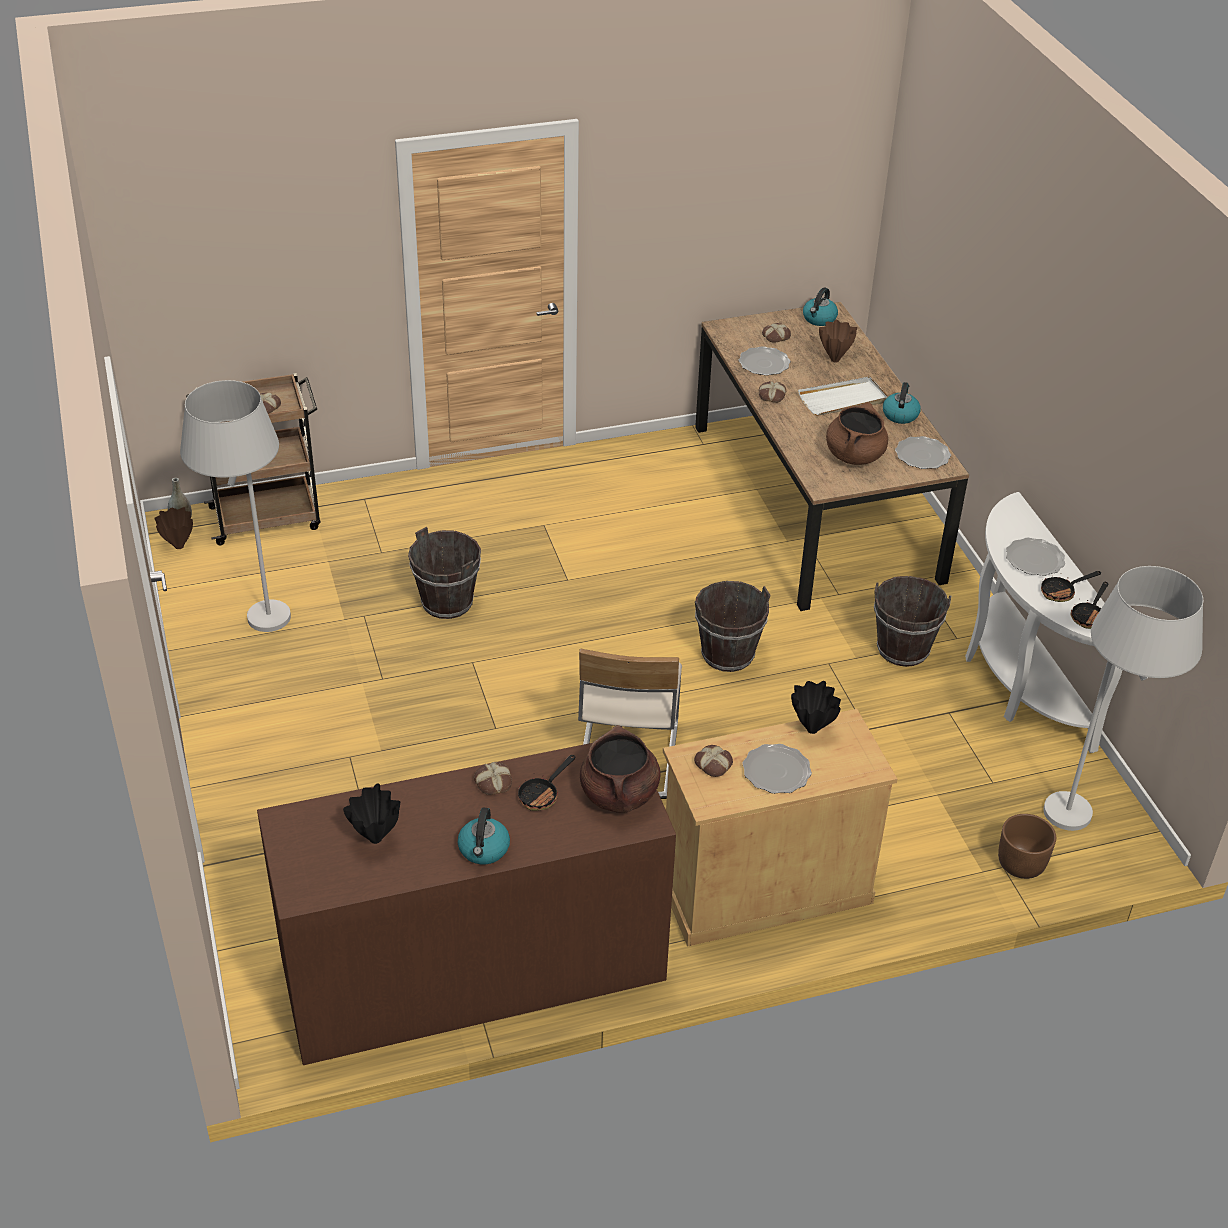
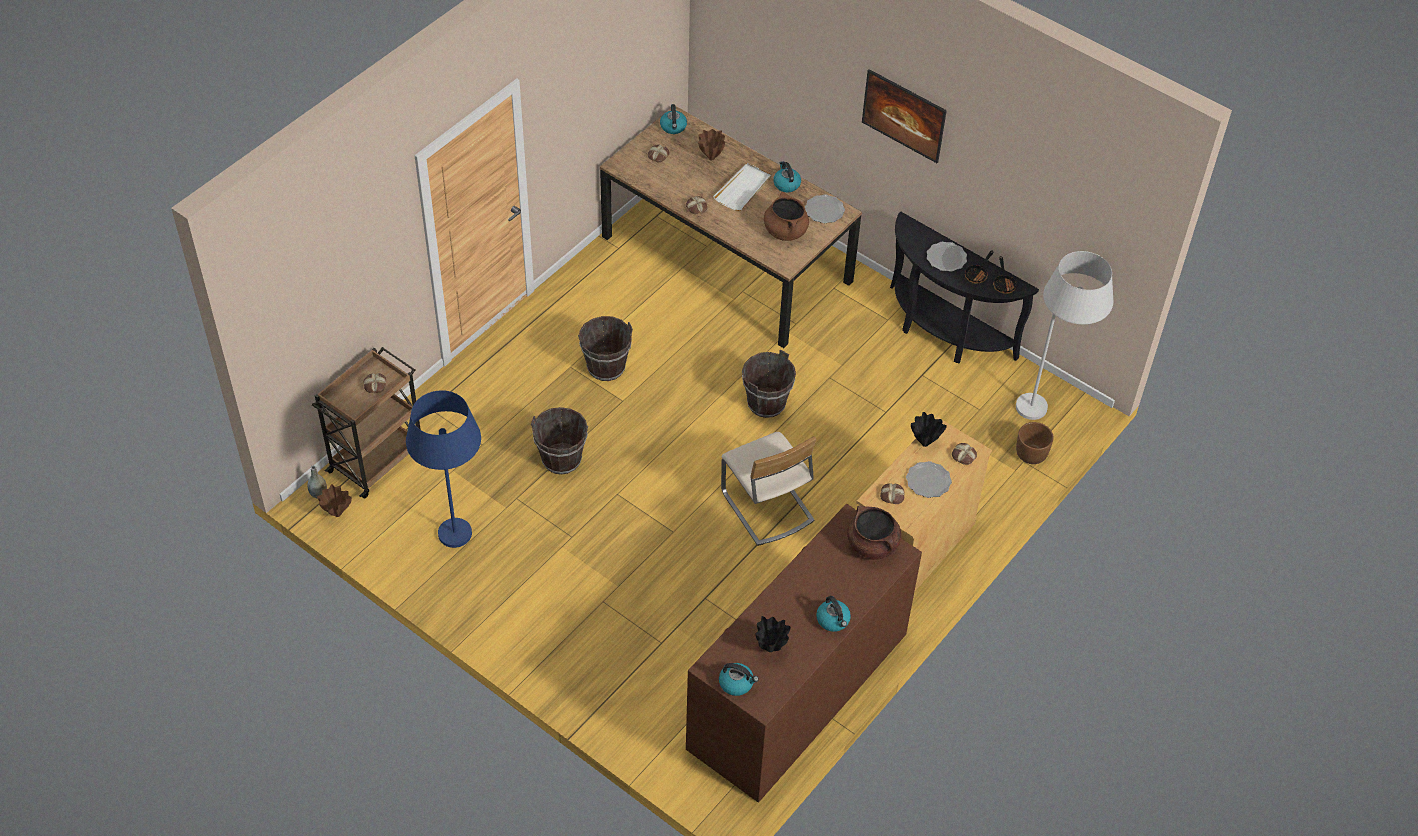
camera: 35 degrees left, 10 degrees up
(257, 633) = (458, 549): white floor lamp -> blue floor lamp
(296, 854) = (736, 683): none -> kettle
(492, 782) = (800, 577): bread -> bread (963, 456)
(542, 794) = (833, 569): frying pan -> none
(764, 363) = (669, 183): plate -> none
(903, 649) = (863, 344): brown bucket -> brown bucket (606, 367)
(1017, 682) = (943, 333): white console table -> black console table
(1040, 360) = (902, 128): none -> picture

